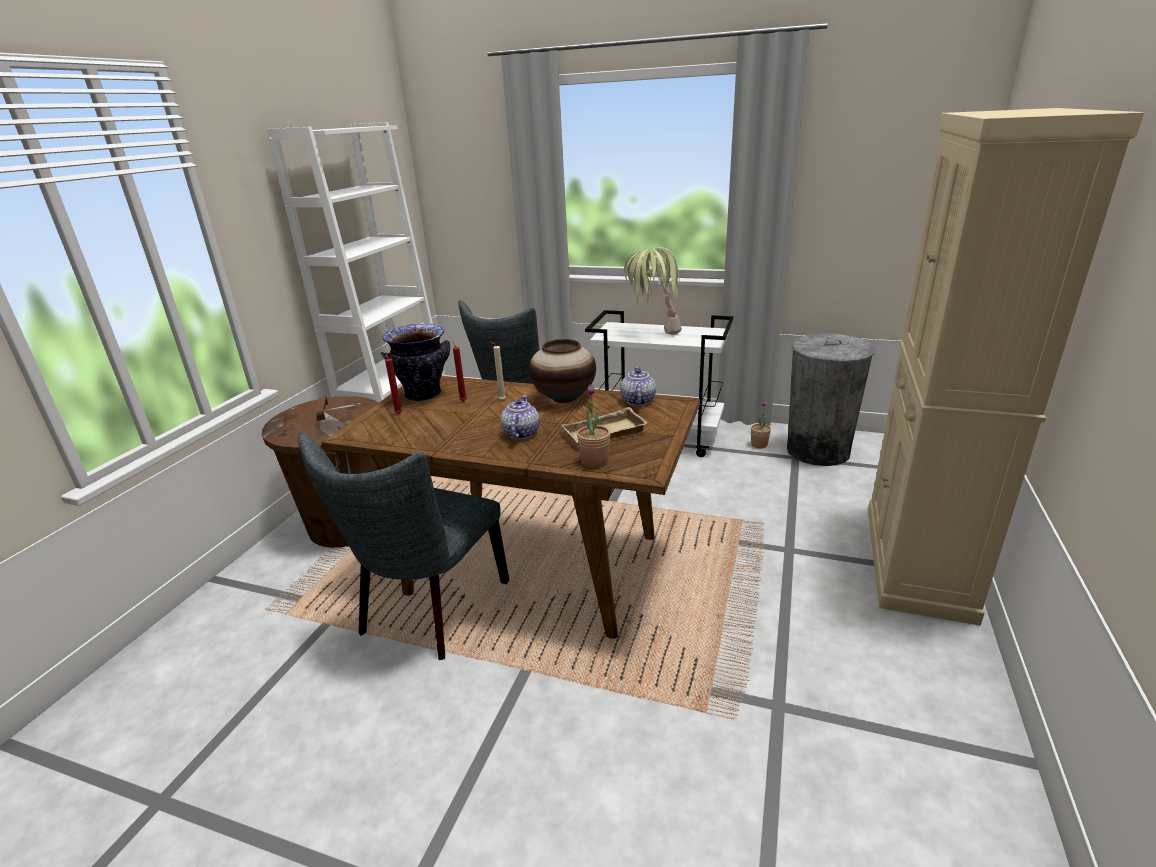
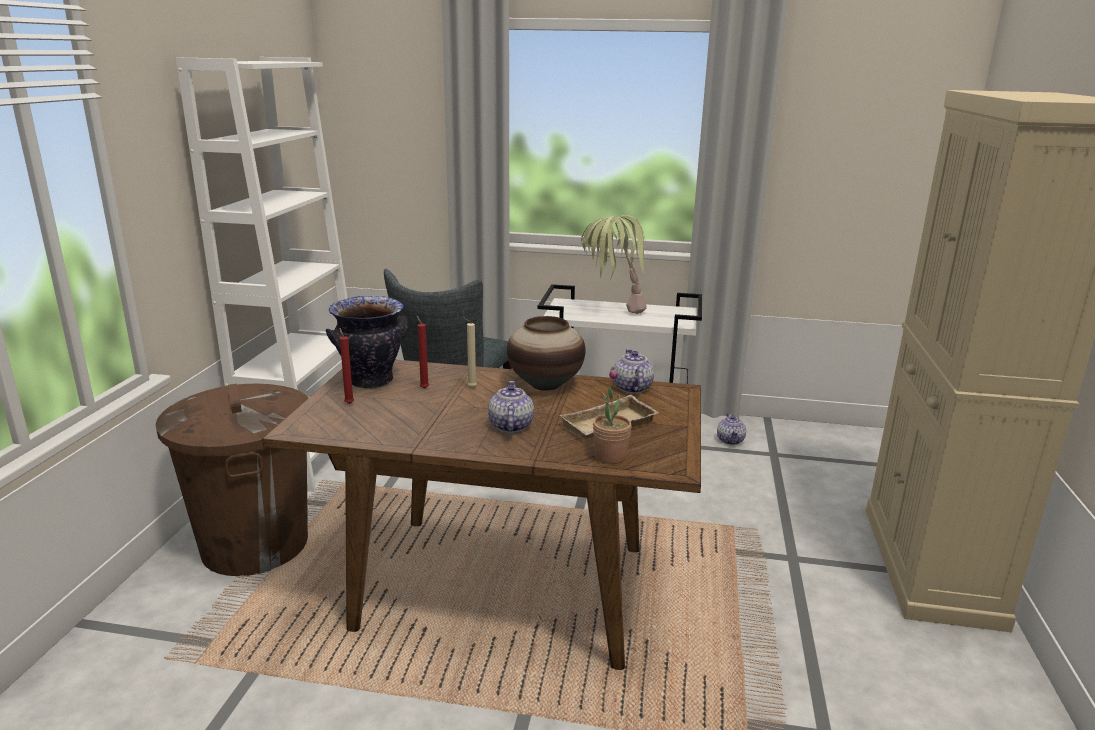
camera: 10 degrees left, 5 degrees down
(429, 612) = (386, 651): grey chair -> none
(759, 445) = (730, 440): potted plant -> teapot
(818, 451) = (796, 446): grey trash can -> none

